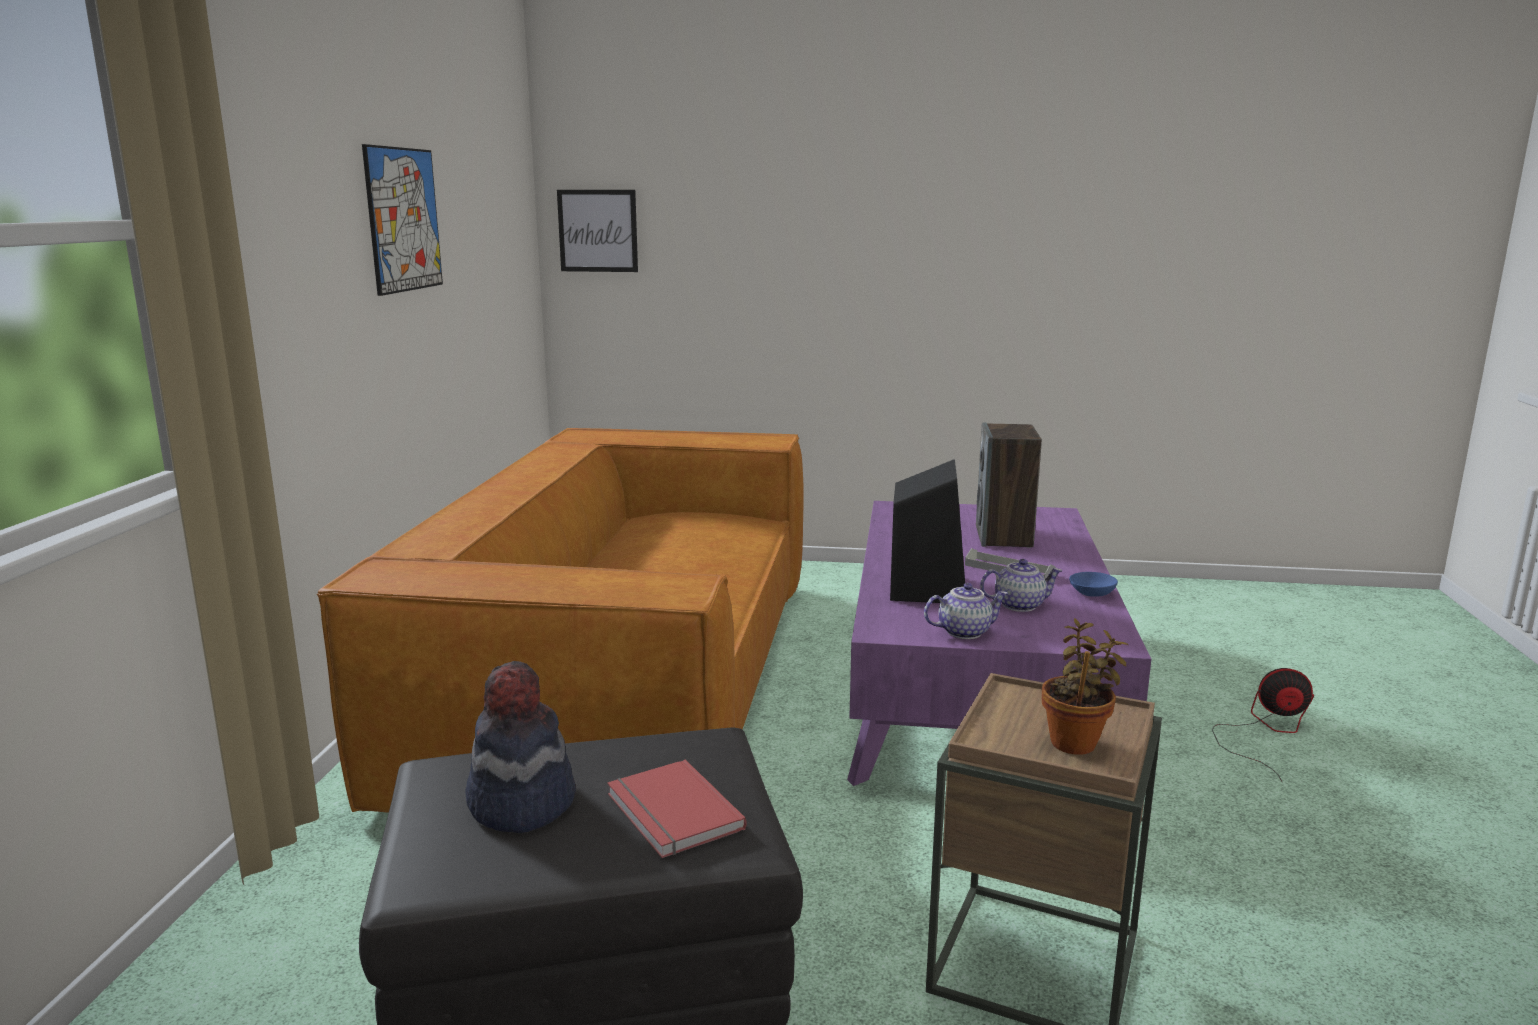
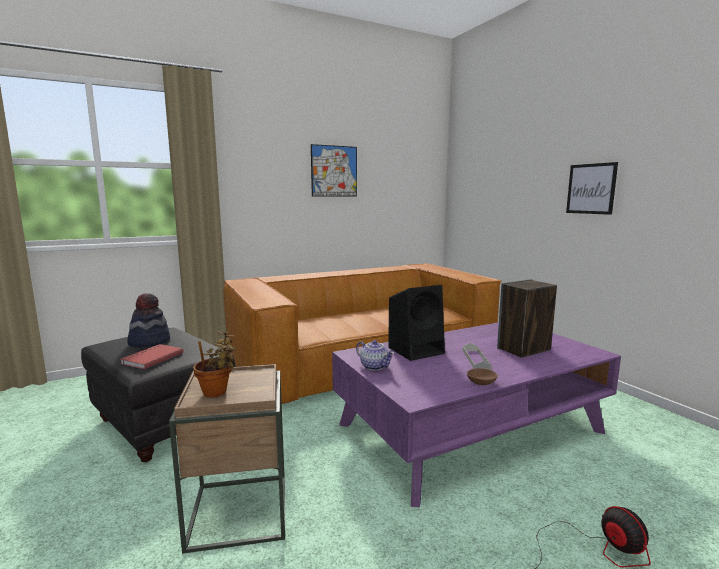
camera: 55 degrees right, 5 degrees down
(598, 231) = (463, 181): picture -> picture (591, 189)
(1019, 605) = (430, 370): teapot -> none
(1094, 593) = (482, 383): blue bowl -> brown bowl

